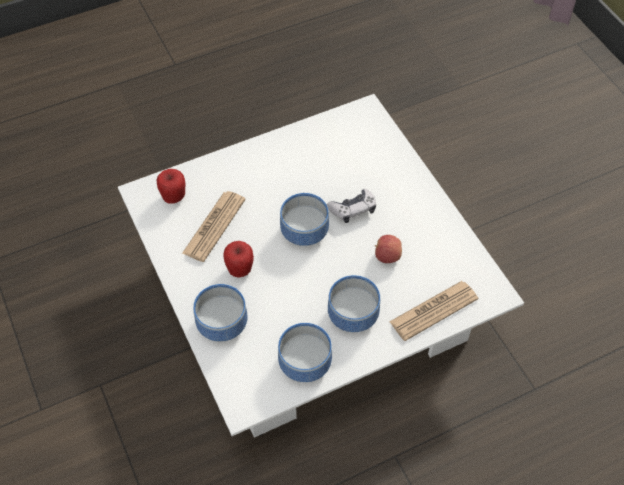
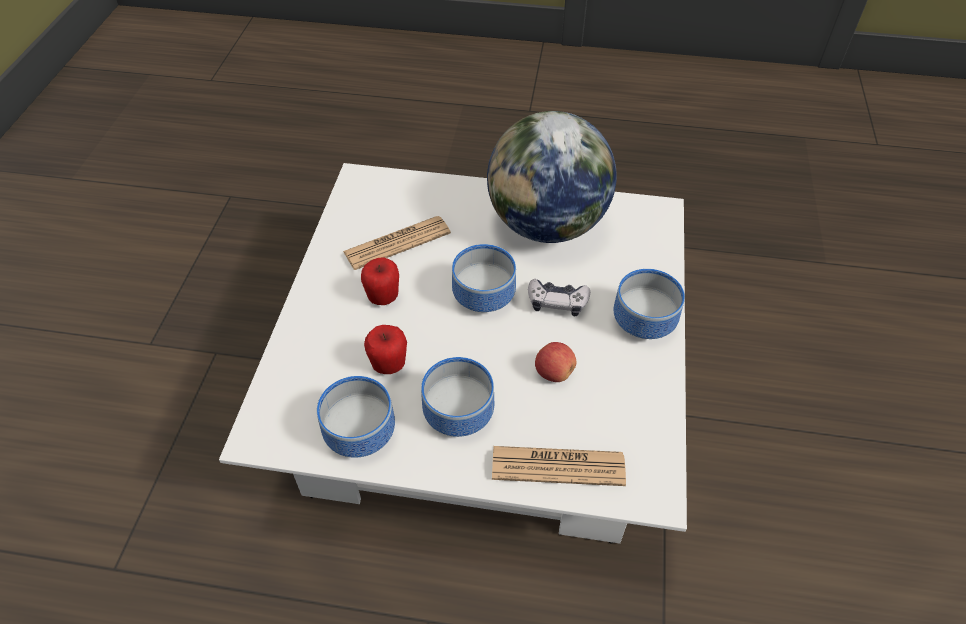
camera: 35 degrees right, 5 degrees down
(174, 197) = (384, 197): apple -> apple (389, 365)
(223, 326) = (315, 343): bowl -> bowl (643, 324)
(303, 159) = (547, 225): none -> globe

